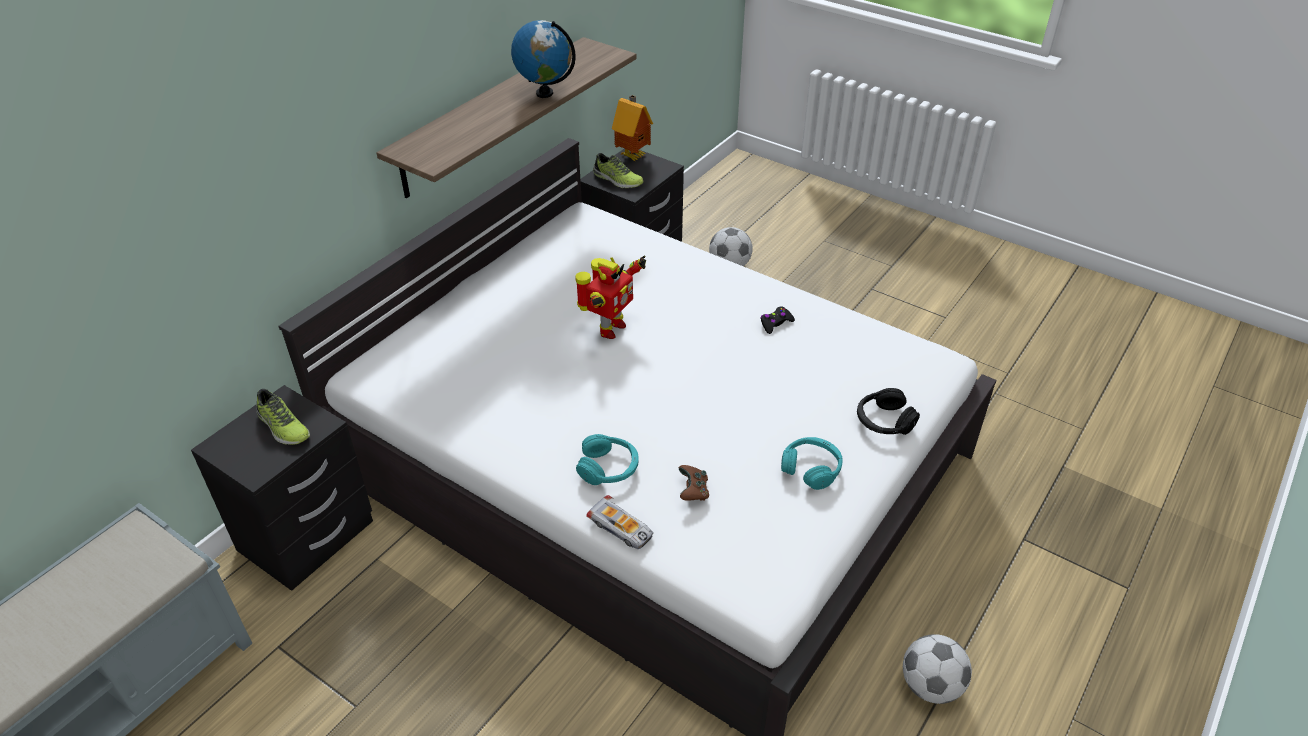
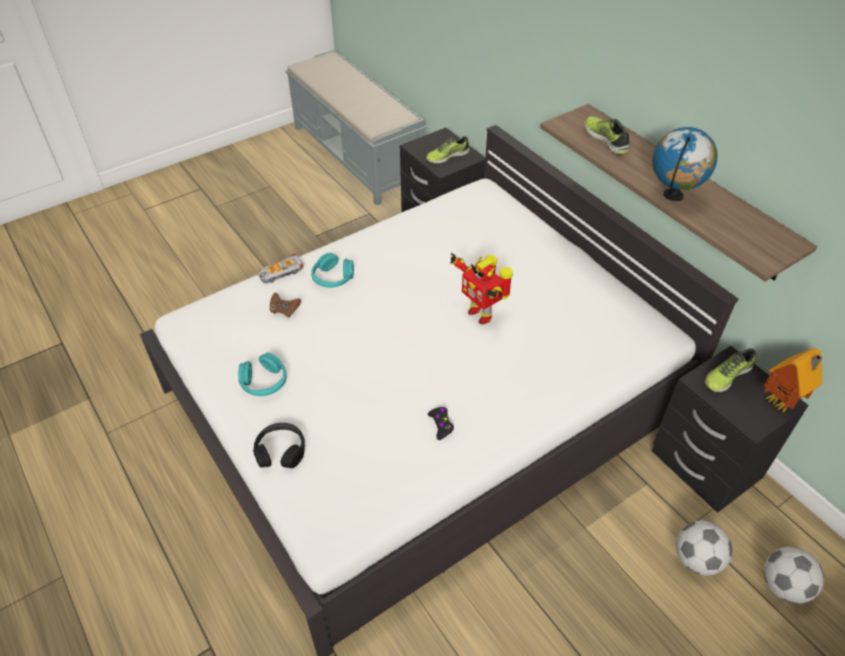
camera: 110 degrees right, 5 degrees up
(456, 133) = (607, 139): none -> shoe
(930, 686) = (147, 496): football -> football (783, 586)

